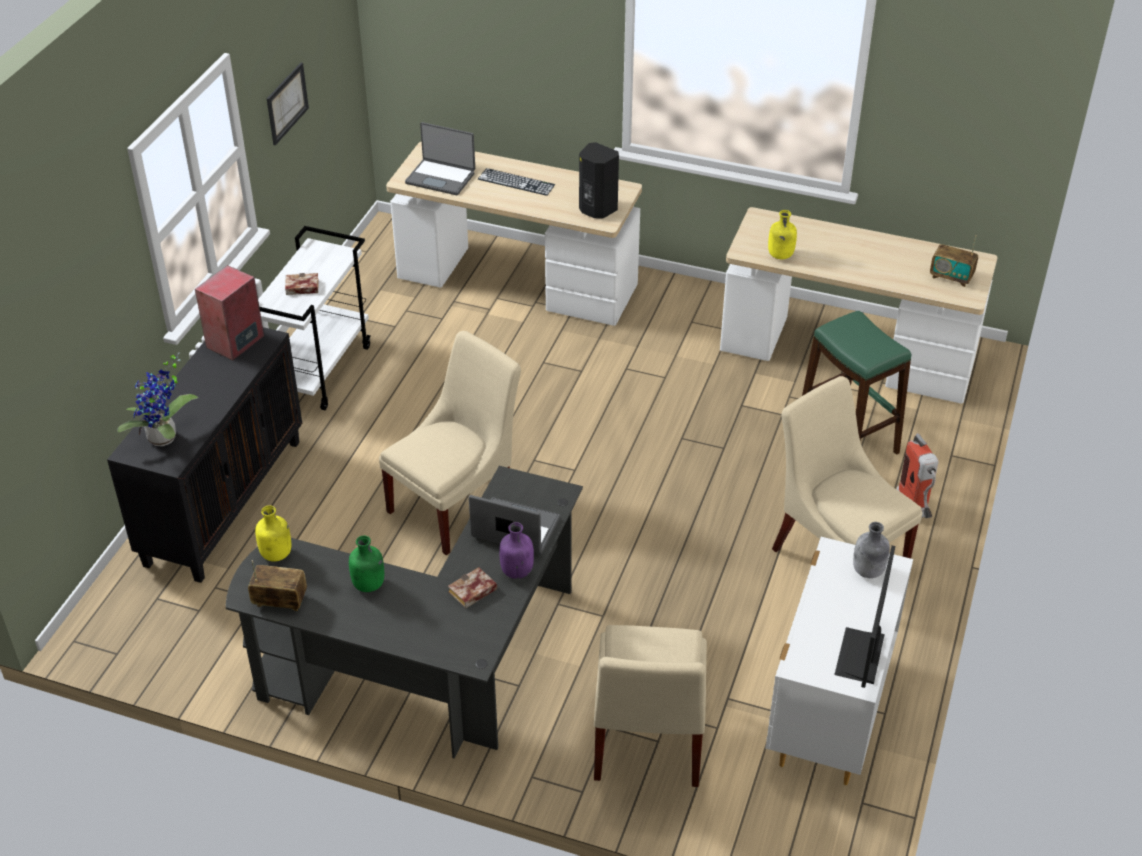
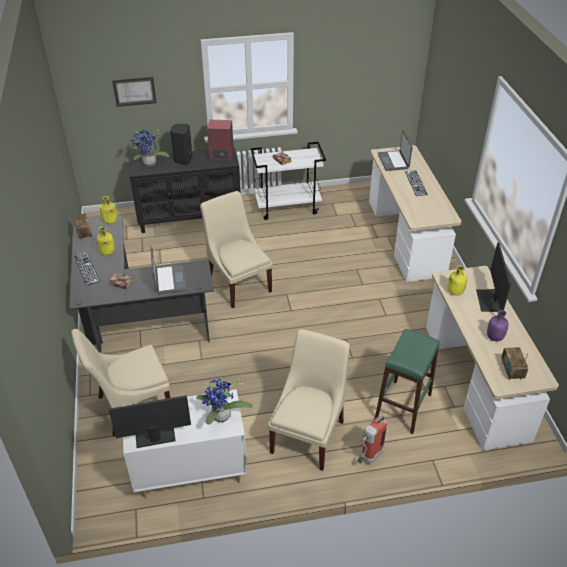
camera: 60 degrees right, 0 degrees up
(287, 103) = (339, 81): picture -> picture (134, 91)
(369, 585) = (107, 252): green bottle -> yellow bottle
(392, 626) = (86, 268): none -> keyboard
(458, 504) = (238, 282): beige chair -> beige chair turned 135 degrees counterclockwise
(516, 571) = (142, 291): purple bottle -> purple bottle (494, 337)
(596, 210) = (422, 215): black speaker -> black speaker (183, 159)
(818, 236) = (489, 300): none -> monitor
(868, 571) = (221, 418): grey bottle -> potted plant

